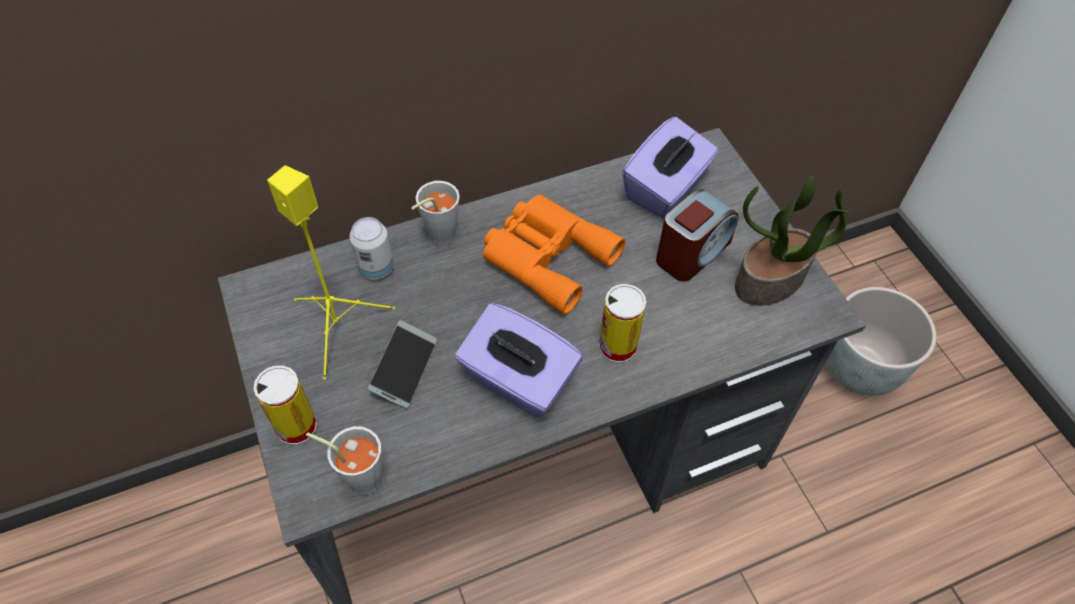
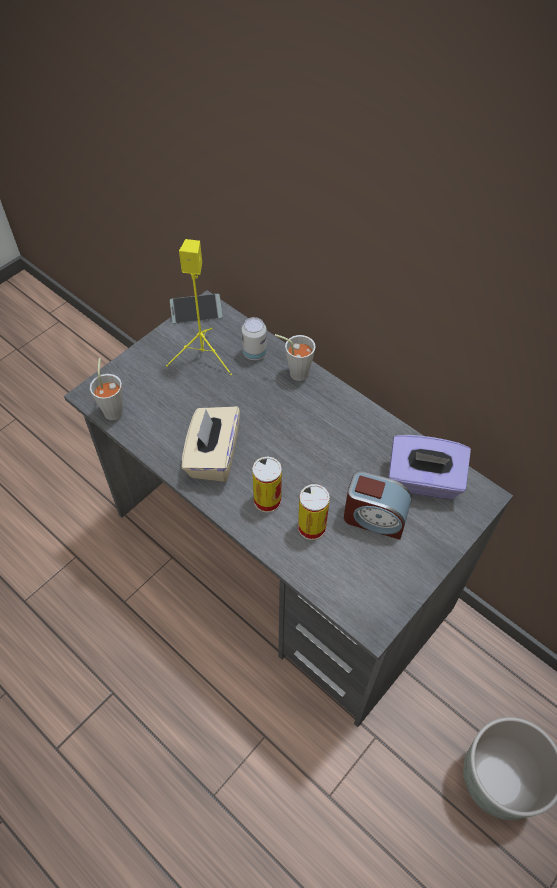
camera: 65 degrees right, 0 degrees up
(296, 426) = (131, 368): can -> can (311, 527)
(404, 368) = (192, 398): phone -> phone (196, 313)
(517, 380) = (213, 456): purple tissue box -> beige tissue box
(546, 255) = (317, 433): orange binoculars -> none
(770, 281) = (380, 577): potted plant -> none

